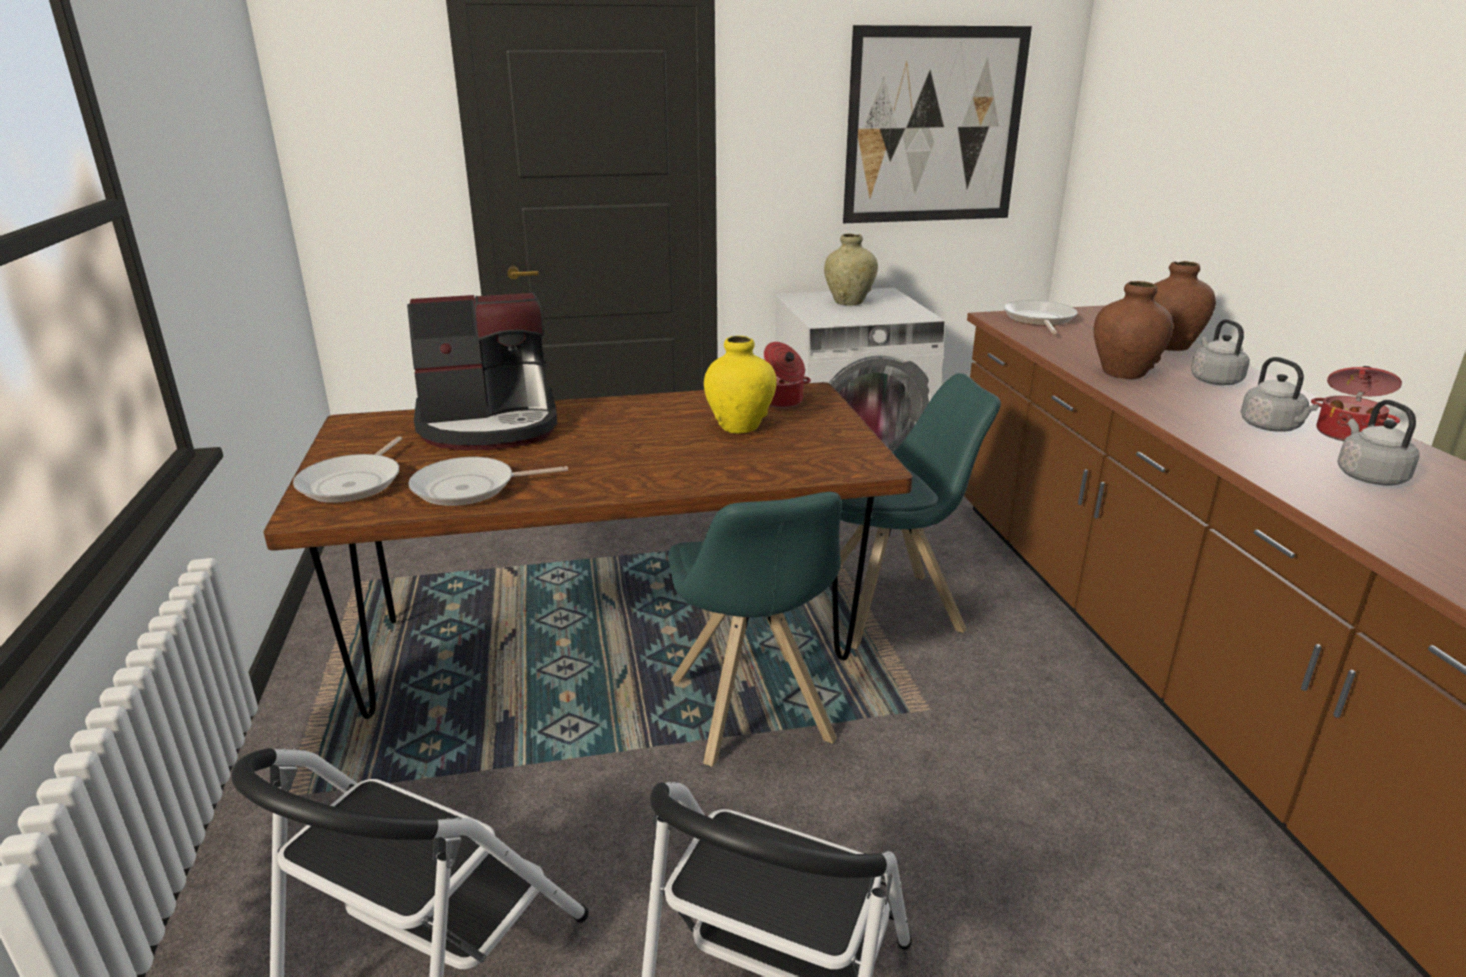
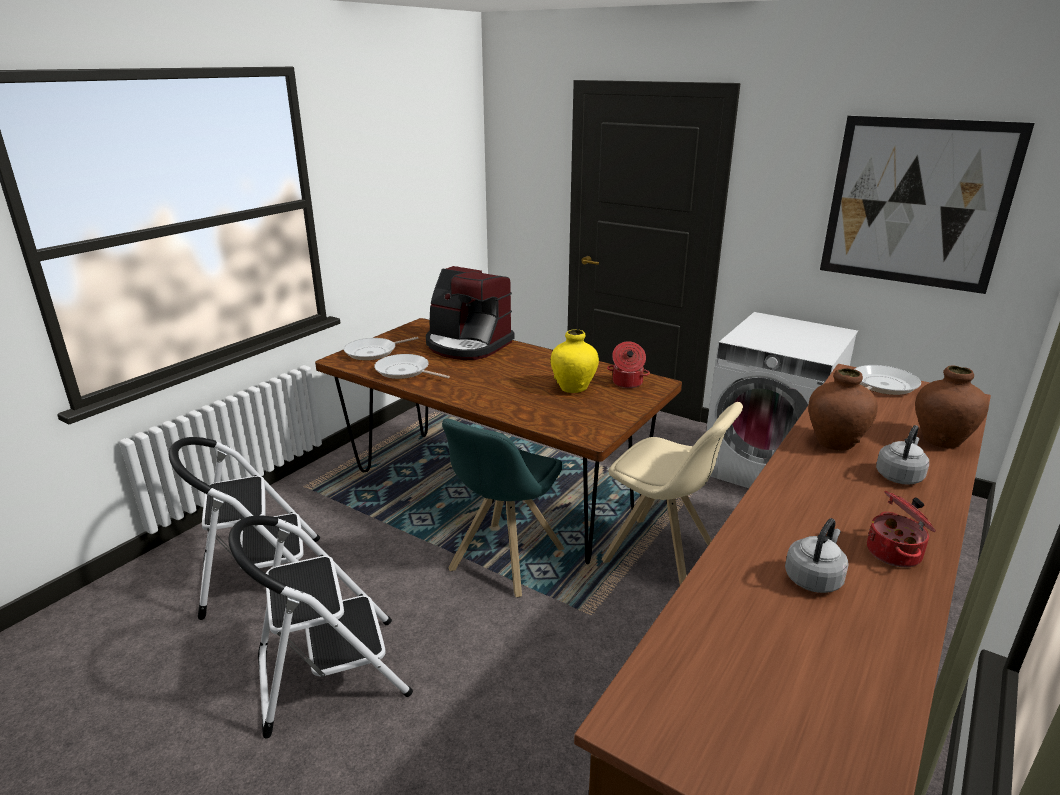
camera: 45 degrees right, 0 degrees up
(849, 302) = (791, 332): beige vase -> none
(890, 609) = (661, 554): turquoise chair -> beige chair
(1272, 427) = (841, 521): grey kettle -> none

